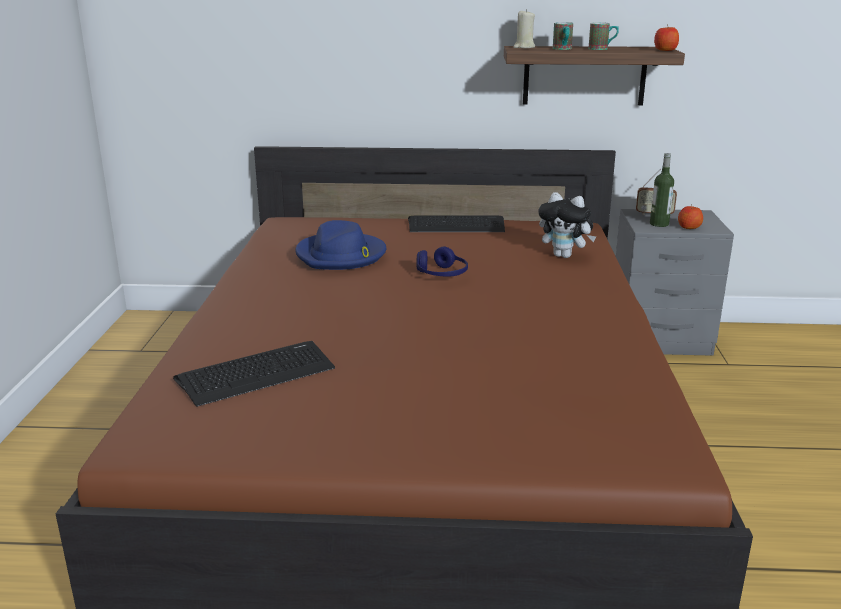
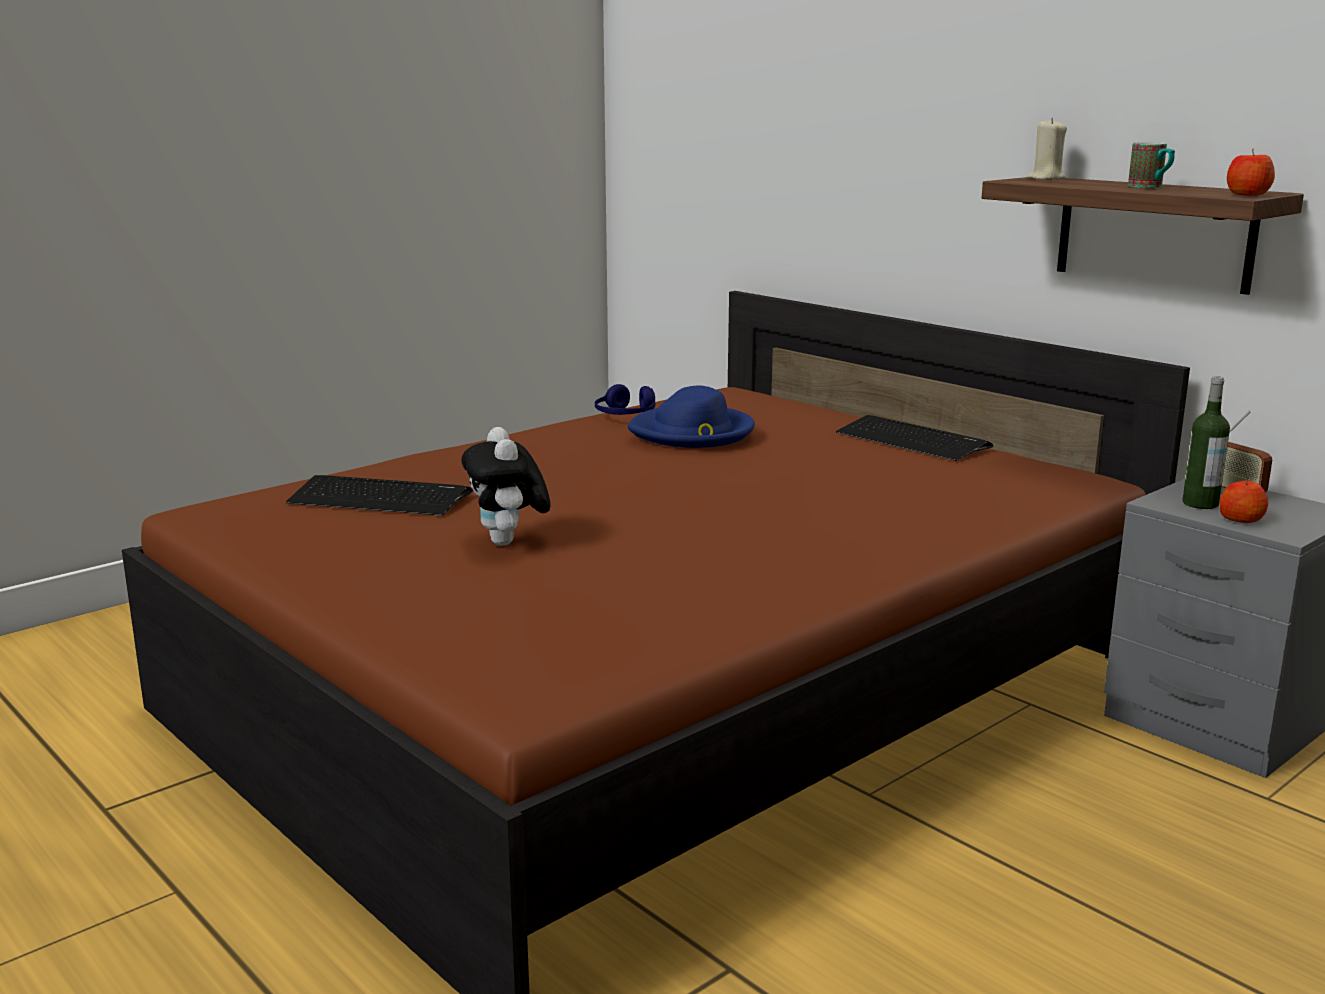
camera: 45 degrees right, 5 degrees down
(441, 274) = (752, 478): blue headphones -> blue headphones (625, 416)
(563, 49) = (1087, 183): mug -> none
(564, 256) = (965, 504): plush toy -> plush toy (509, 543)

